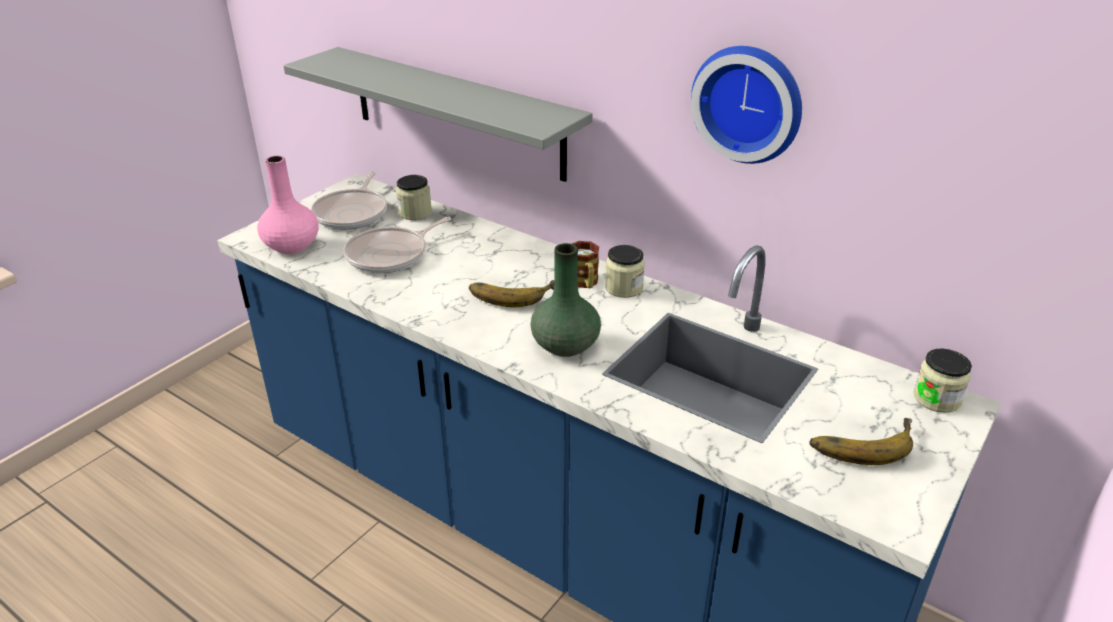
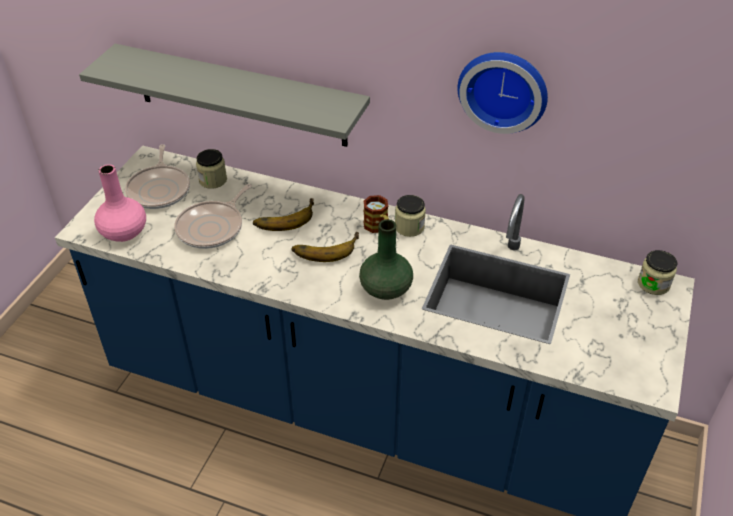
camera: 15 degrees left, 10 degrees up
(860, 442) = (613, 329): banana -> banana (284, 217)

